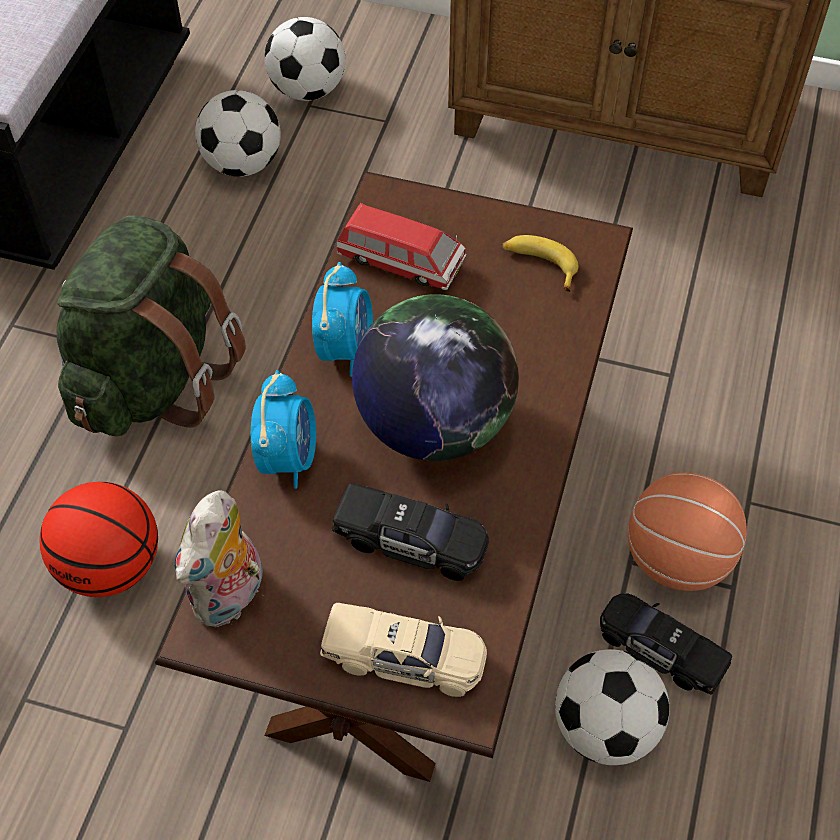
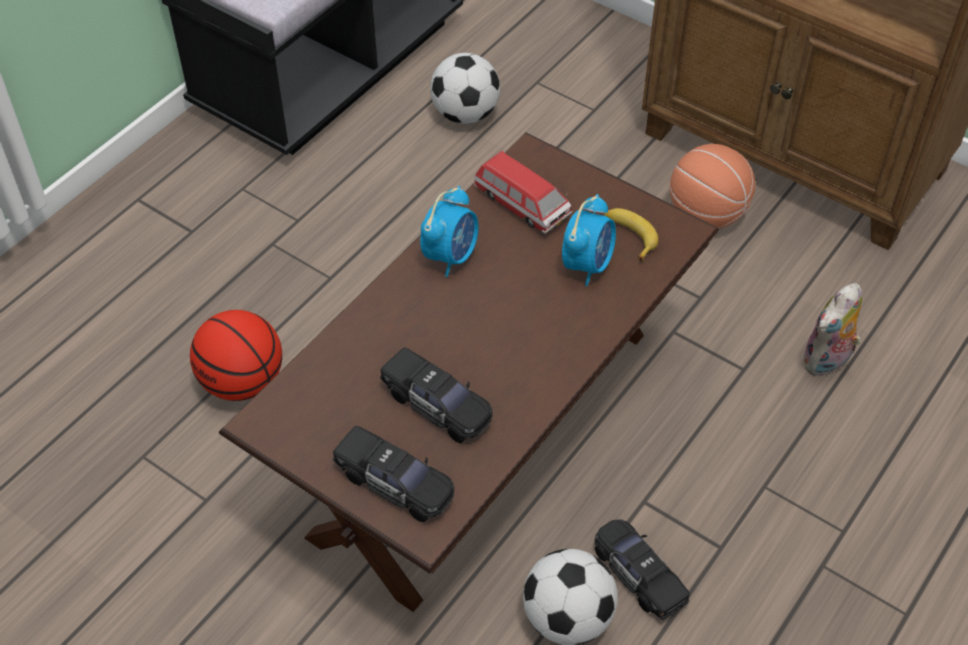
camera: 20 degrees right, 5 degrees down
(153, 379) = (329, 256): green backpack -> none
(230, 597) = (290, 403): plush toy -> plush toy (827, 362)
(288, 457) = (374, 320): alarm clock -> alarm clock (587, 264)
(307, 89) = (541, 70): football -> none
(404, 657) = (395, 483): beige toy car -> black toy car
(434, 423) = (492, 327): globe -> none
(678, 558) = (684, 511): basketball -> basketball (707, 215)

